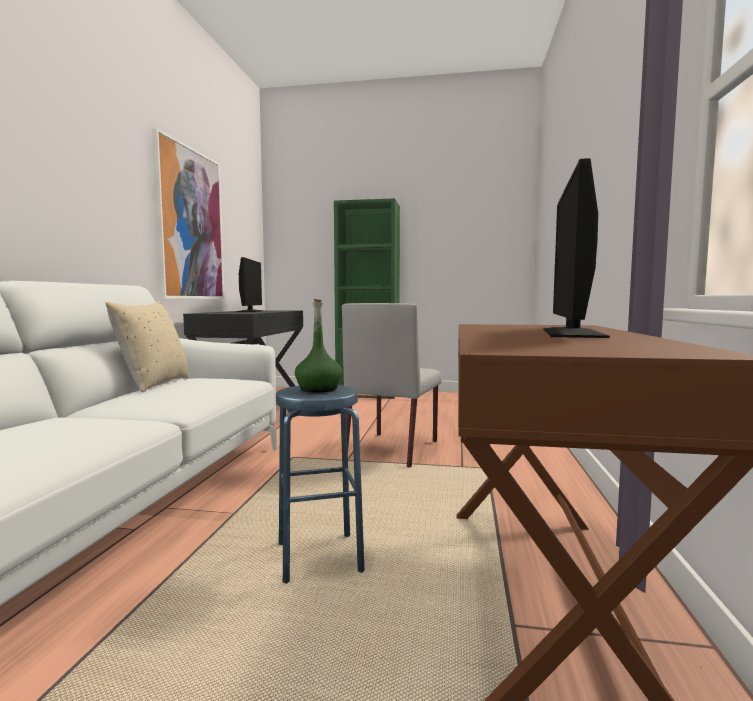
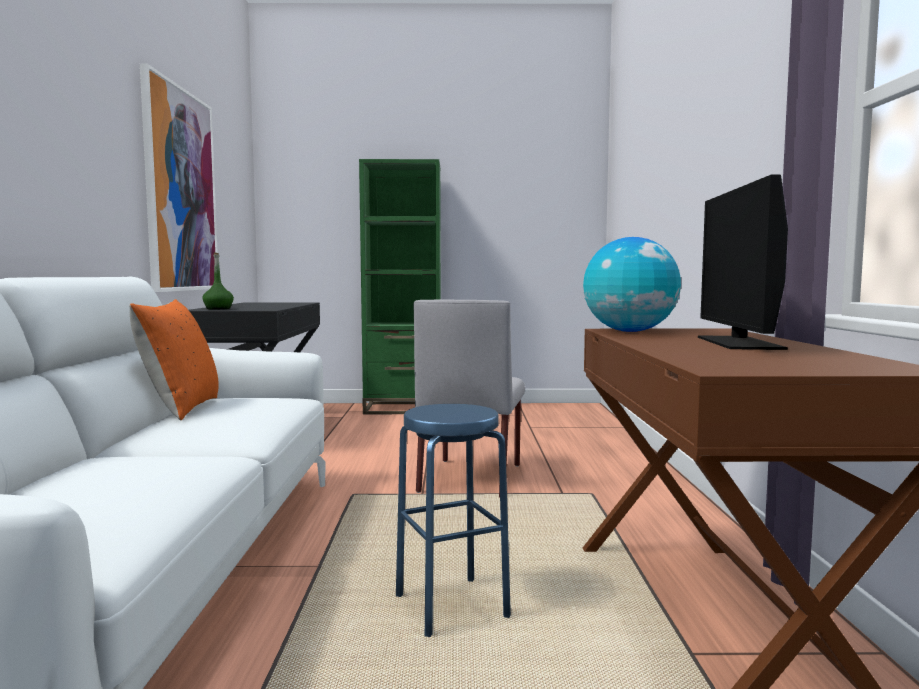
camera: 10 degrees left, 0 degrees up
(153, 384) = (180, 408): beige pillow -> orange pillow
(250, 311) = (256, 305): monitor -> none
(319, 389) = (450, 410): green bottle -> green bottle (218, 308)
(491, 326) = (630, 331): none -> globe

